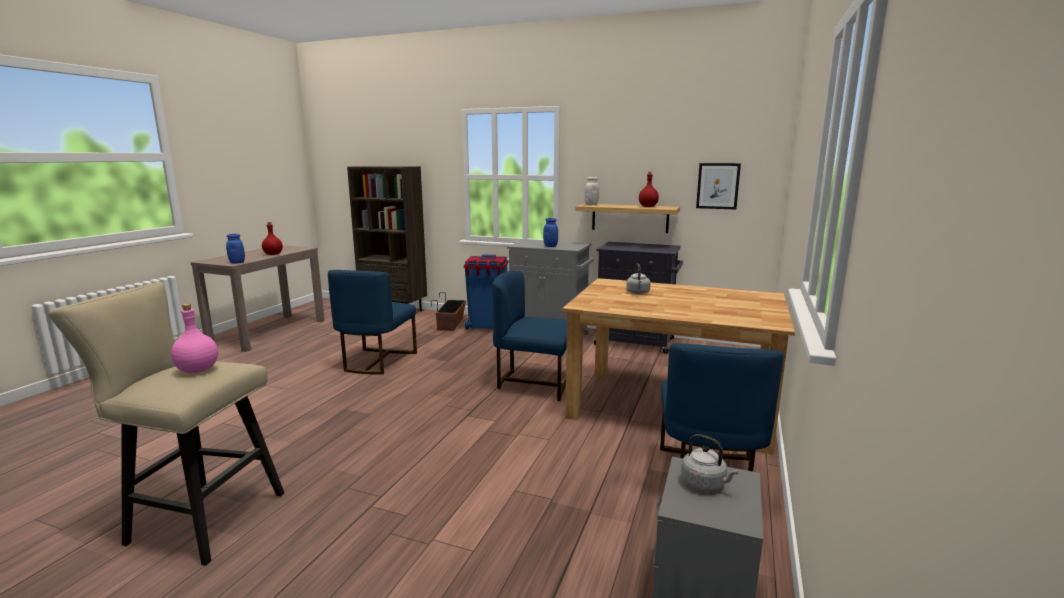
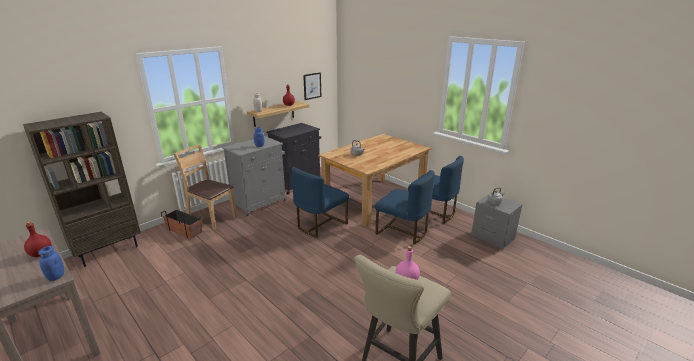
camera: 65 degrees left, 10 degrees up
(377, 361) = (223, 275): blue chair -> blue chair (402, 232)
(487, 326) = (211, 218): blue trash can -> brown chair

